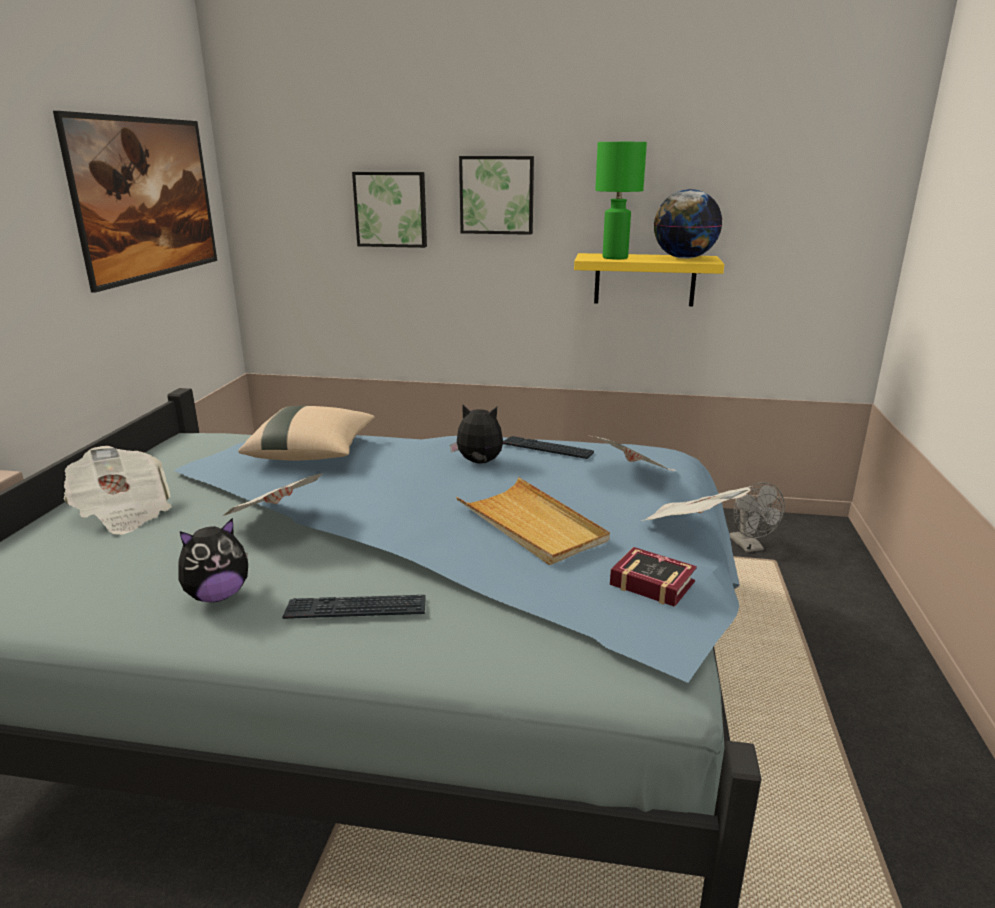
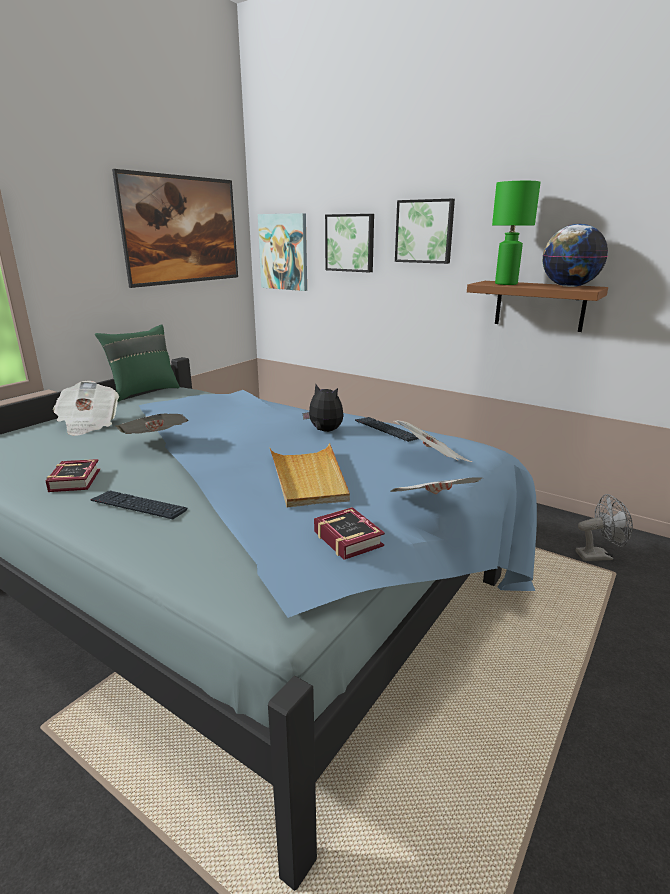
camera: 25 degrees right, 0 degrees up
(146, 449) = (143, 392): none -> green pillow
(217, 595) = (77, 479): plush toy -> book
(284, 222) = (284, 252): none -> picture
(313, 453) = (227, 408): beige pillow -> none
(644, 279) = (539, 305): yellow shelf -> brown shelf
(749, 546) = (598, 555): grey fan -> grey fan turned 105 degrees counterclockwise

